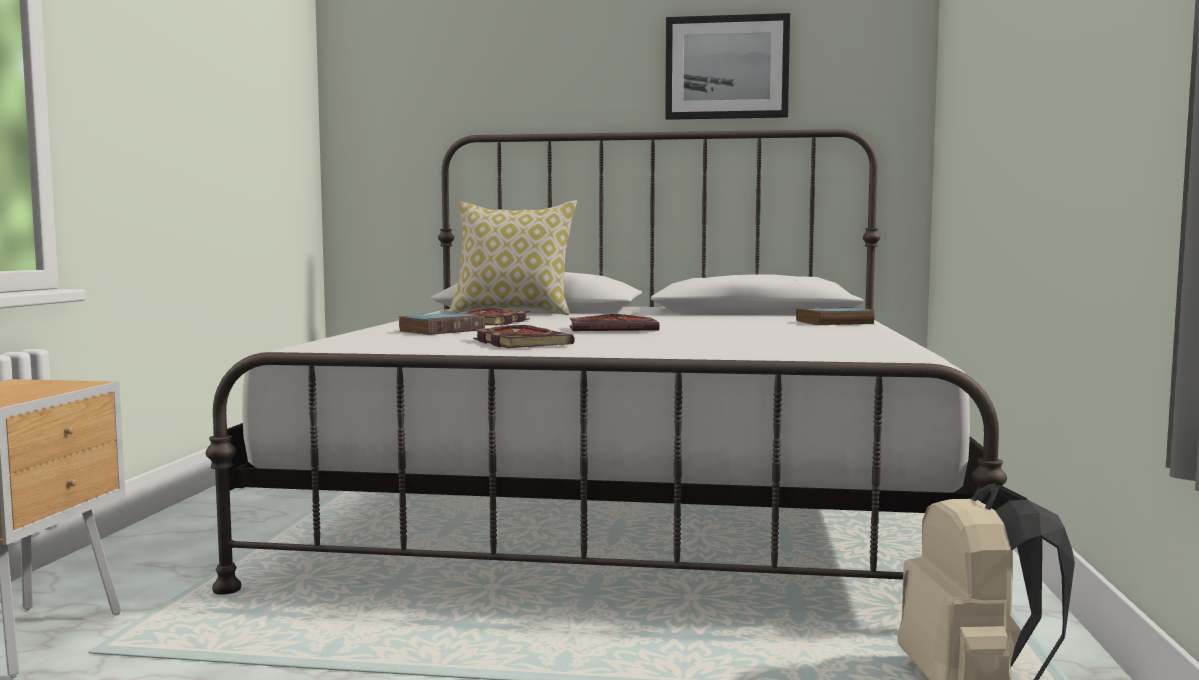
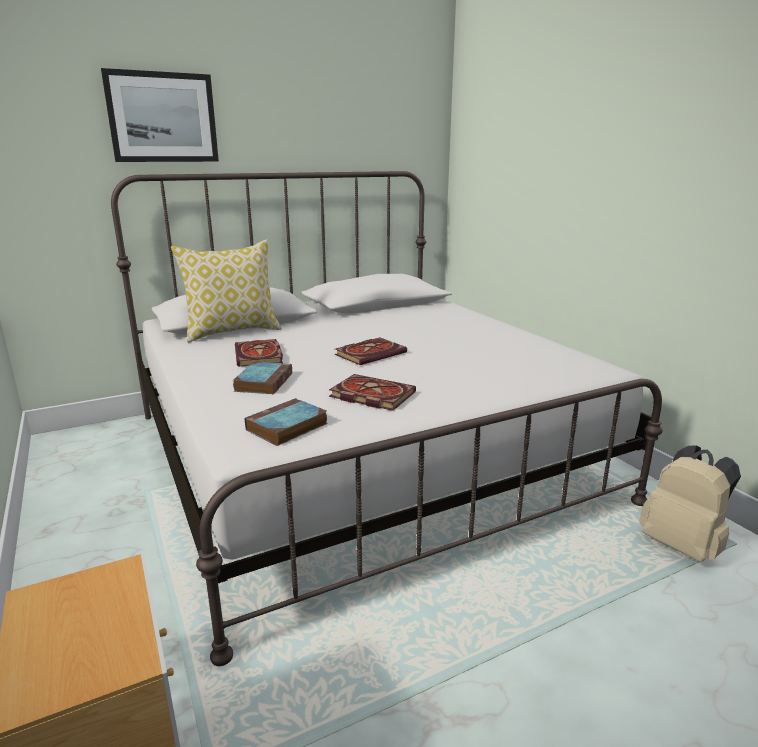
camera: 35 degrees left, 15 degrees up
(726, 67) = (329, 122): picture -> picture (162, 118)
(834, 322) = (458, 316): book -> book (286, 427)

